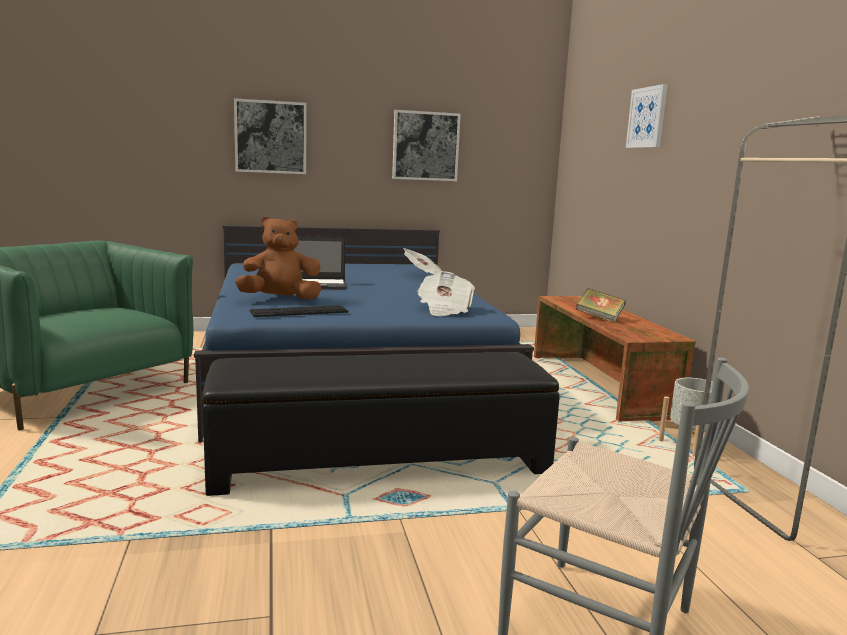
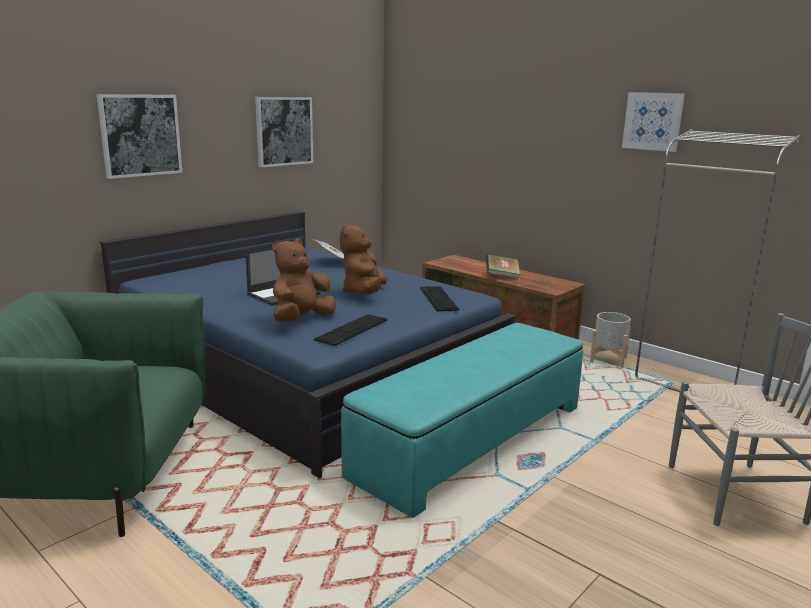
camera: 35 degrees left, 5 degrees up
(382, 461) = (471, 439): black bench -> turquoise bench
(388, 295) = (364, 292): none -> brown plush toy
(444, 310) = (438, 298): newspaper -> keyboard
(647, 117) = (505, 109): picture -> picture (652, 121)

